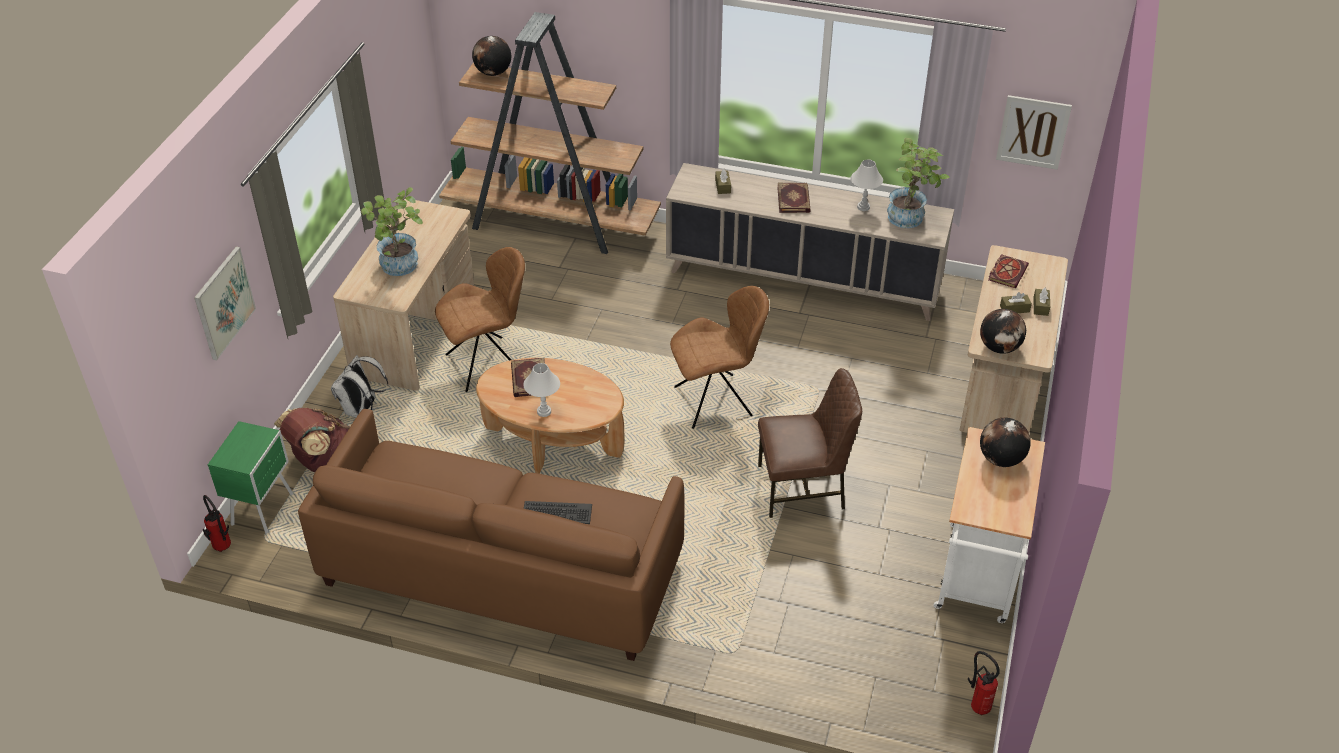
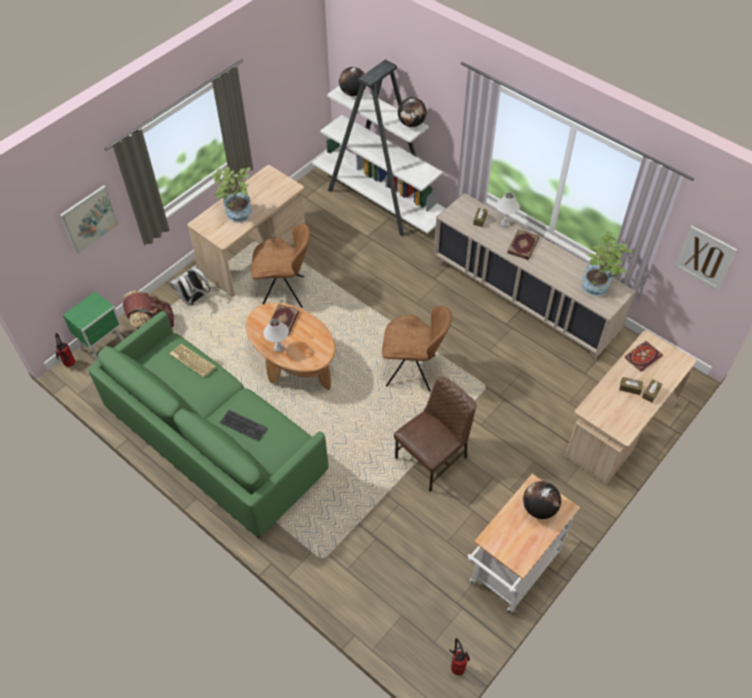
camera: 25 degrees right, 10 degrees up
(434, 463) = (192, 361): none -> keyboard
(501, 570) = (214, 442): brown sofa -> green sofa
(552, 223) = (380, 202): brown bookcase -> white bookcase
(803, 488) = (433, 458): brown chair -> brown chair turned 60 degrees counterclockwise
(863, 207) = (569, 267): white table lamp -> white table lamp (505, 223)
(999, 347) = (599, 416): globe -> globe (411, 124)

